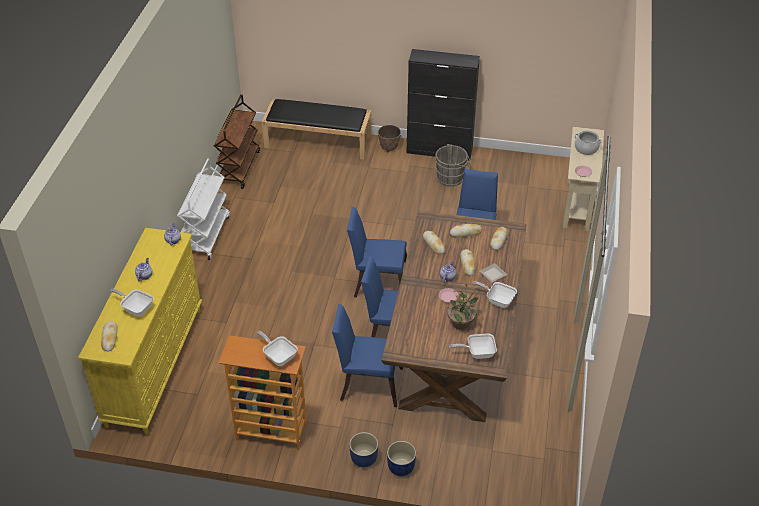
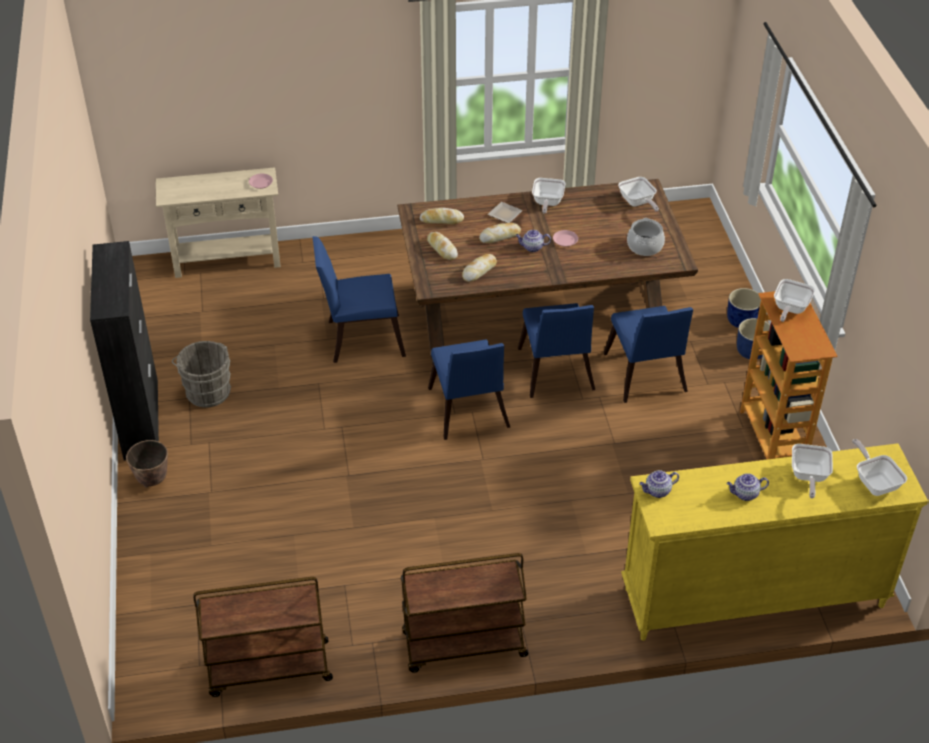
camera: 110 degrees left, 0 degrees up
(110, 338) = (875, 482): bread -> frying pan
(206, 235) = (463, 645): white cart -> brown cart
(318, 141) = (157, 578): black bench -> none
(461, 323) = (600, 222): potted plant -> none
(586, 149) = (206, 187): cooking pot -> cooking pot (645, 246)

